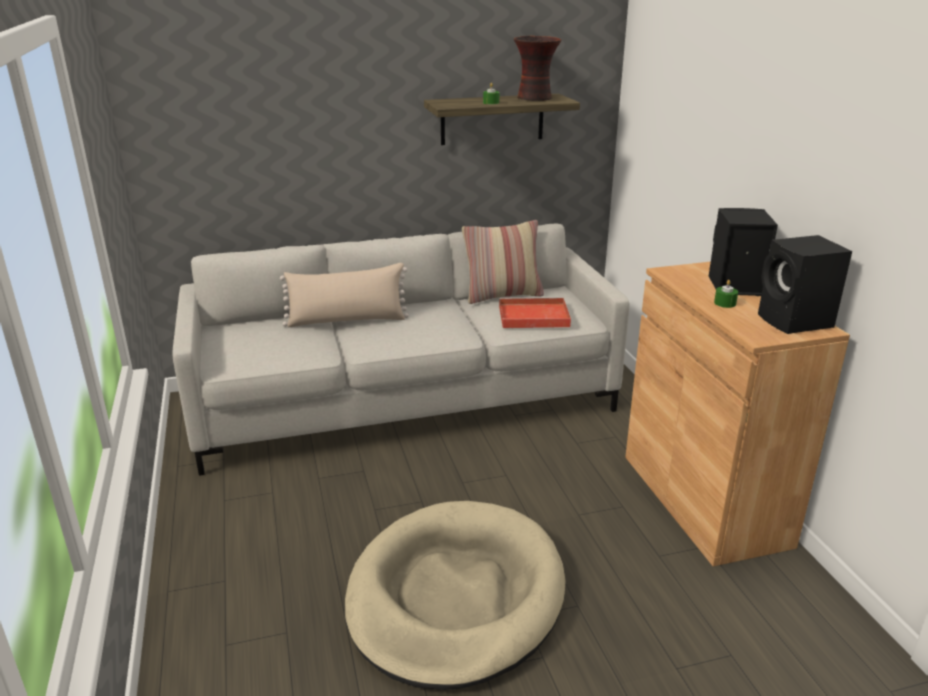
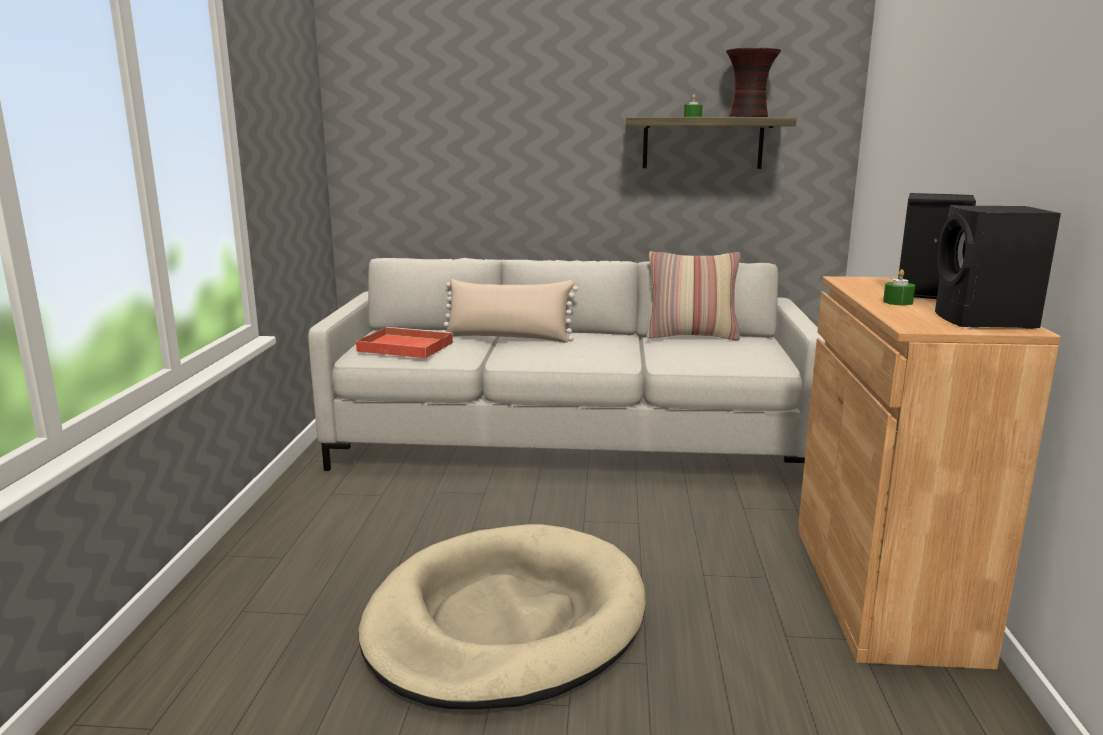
camera: 20 degrees right, 10 degrees down
(532, 316) = (711, 353): red tray -> red tray (403, 347)

